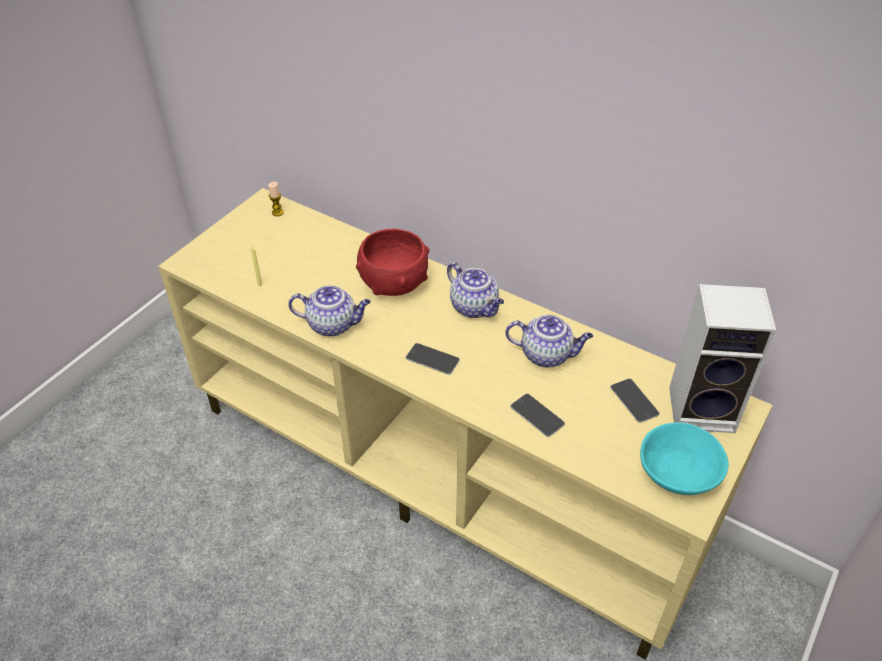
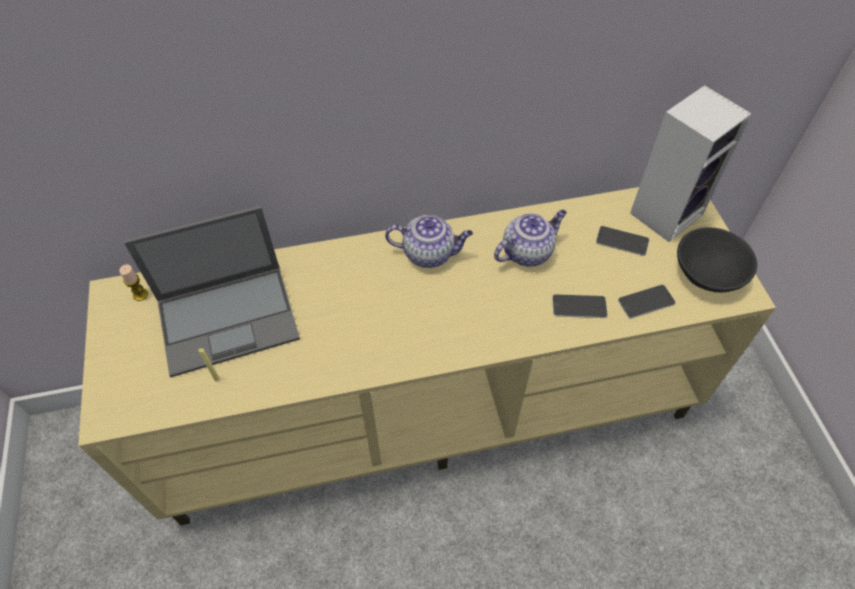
camera: 45 degrees left, 10 degrees up
(307, 258) = (229, 318): none -> laptop
(333, 324) = (335, 361): teapot -> none
(394, 283) = (339, 282): red bowl -> none
(432, 359) = (453, 324): phone -> phone (646, 301)
(677, 473) = (707, 273): turquoise bowl -> black bowl

